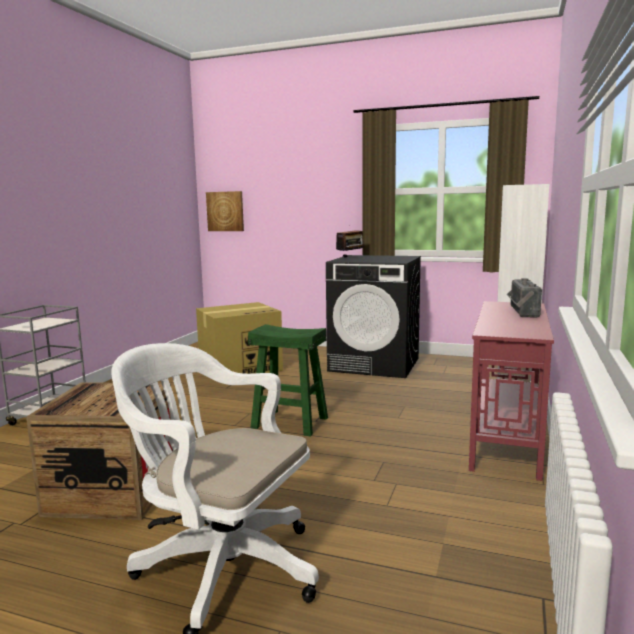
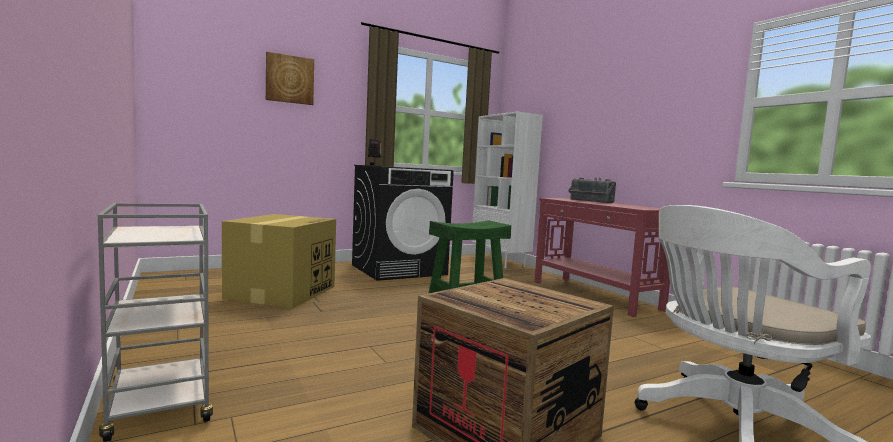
camera: 50 degrees left, 5 degrees down
(225, 211) = (185, 103): picture -> picture (289, 79)

